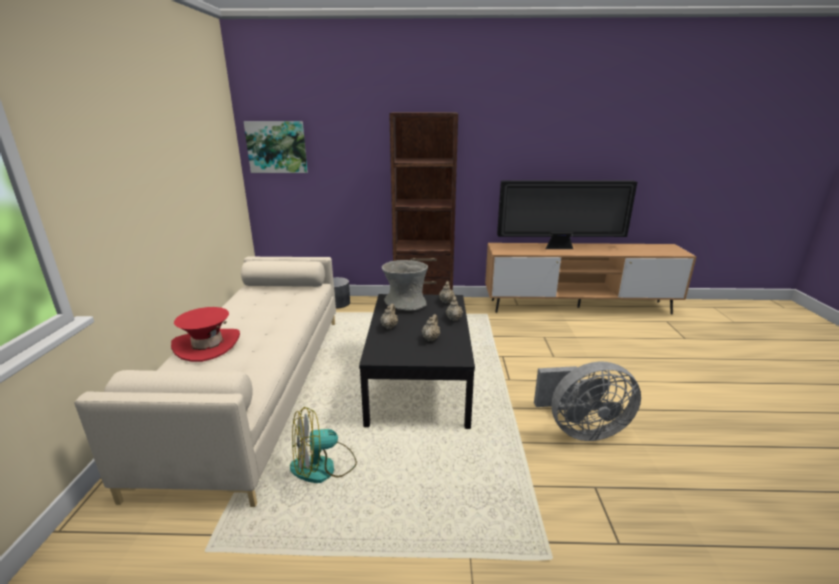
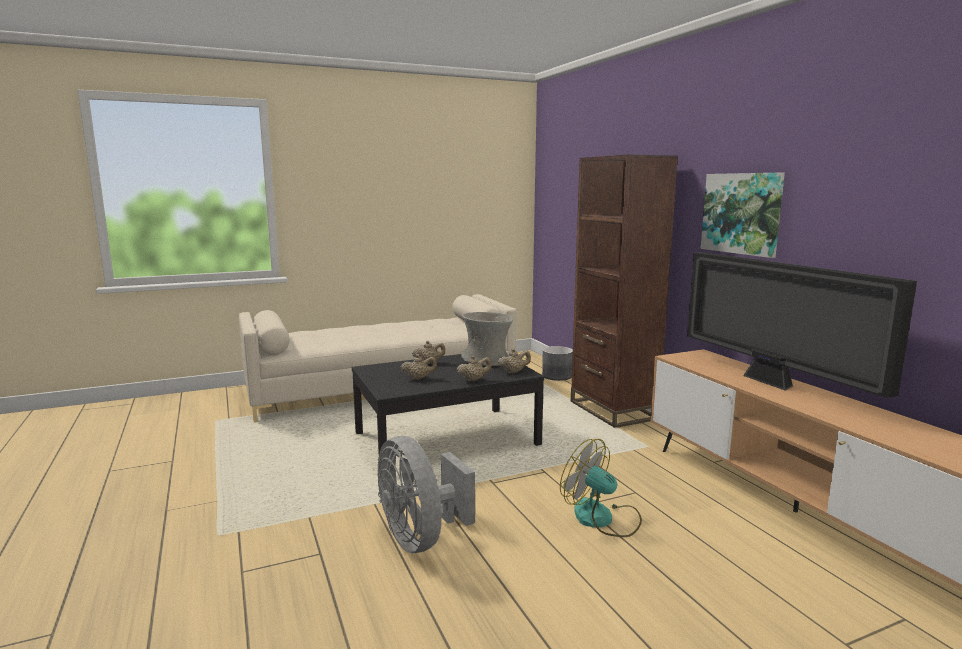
camera: 65 degrees right, 10 degrees down
(207, 345) = (347, 329): red hat -> none
(277, 147) = (552, 198): picture -> picture (742, 213)
(323, 466) = (300, 431): fan -> fan (602, 519)

